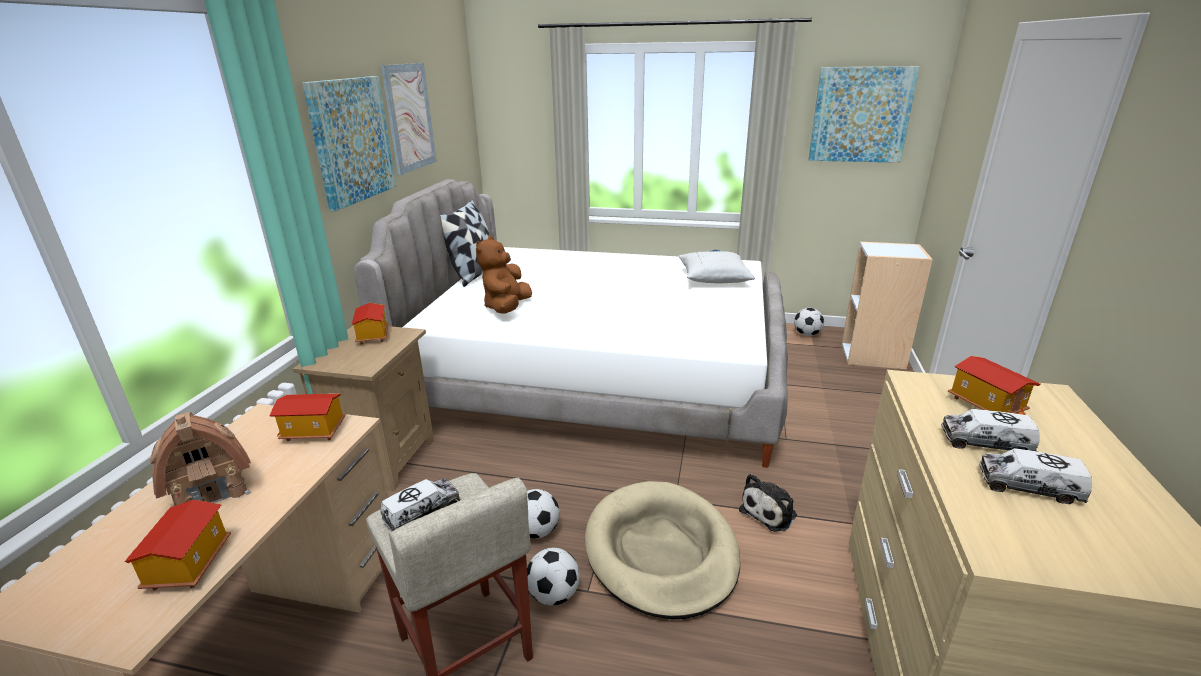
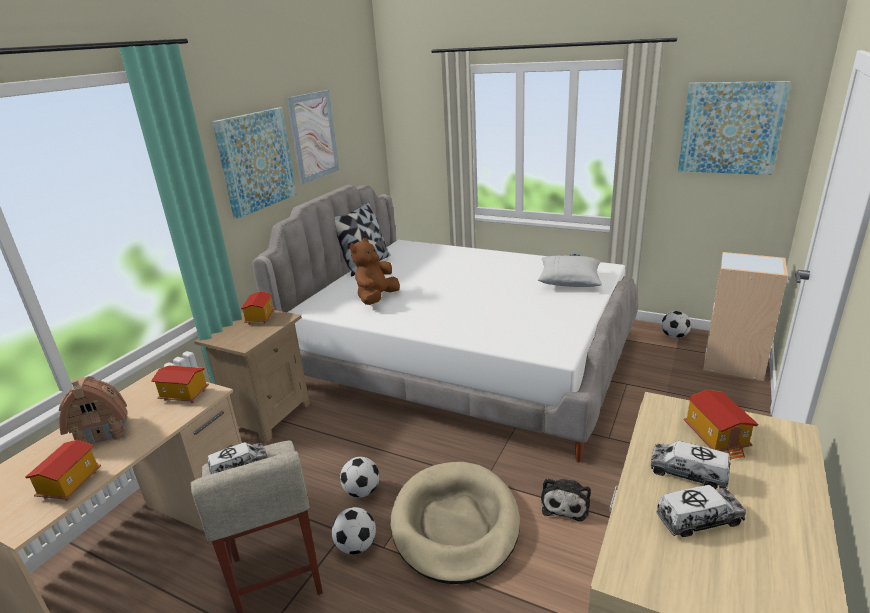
camera: 15 degrees right, 0 degrees up
(770, 511) = (565, 503): plush toy -> plush toy turned 45 degrees counterclockwise
(1028, 487) = (699, 519): toy truck -> toy truck turned 135 degrees clockwise

